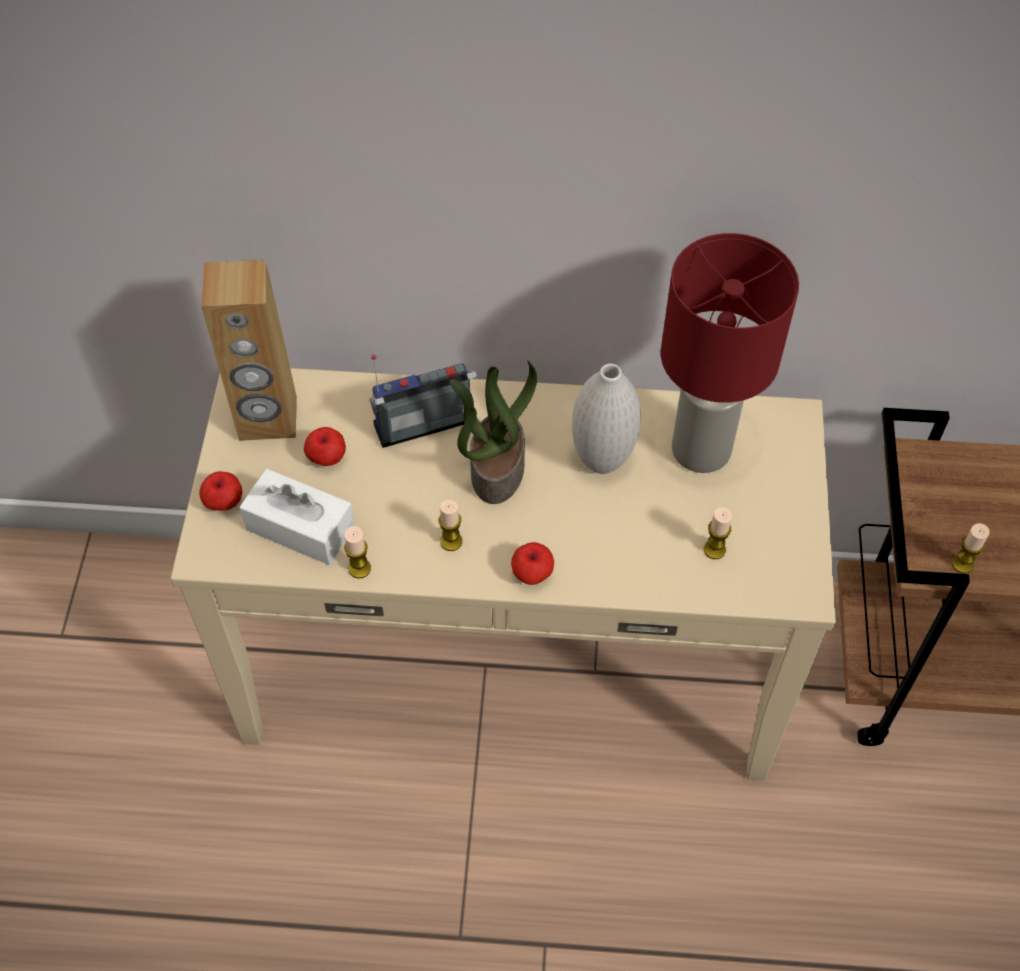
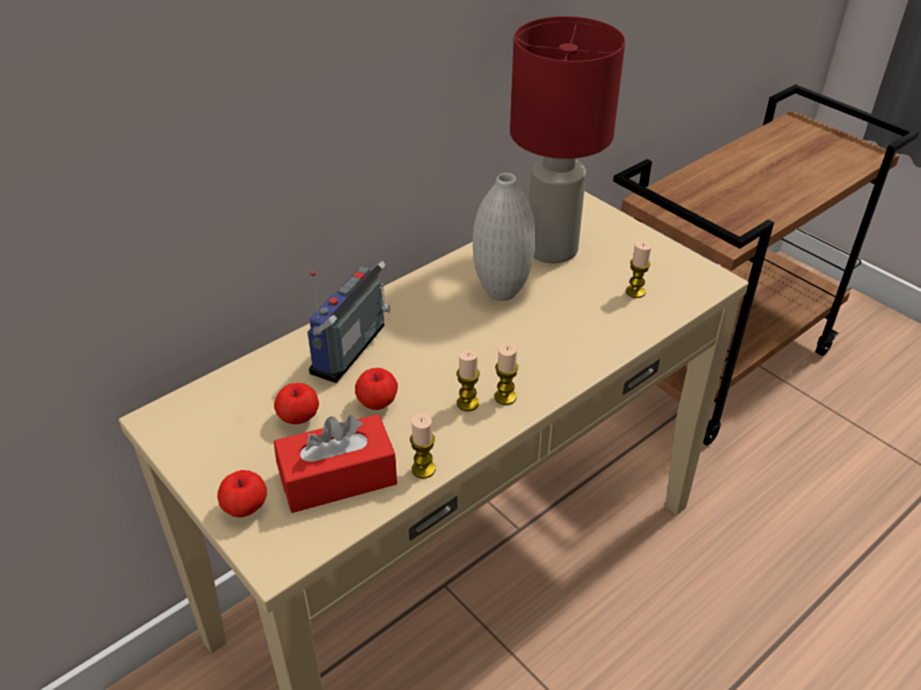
camera: 45 degrees left, 15 degrees down
(268, 419) = (212, 427): brown speaker -> none
(300, 527) = (338, 478): white tissue box -> red tissue box
(496, 468) = (438, 341): potted plant -> none
(532, 574) = (549, 382): apple -> apple (377, 403)
(962, 564) = (744, 229): candle -> candle (505, 397)

